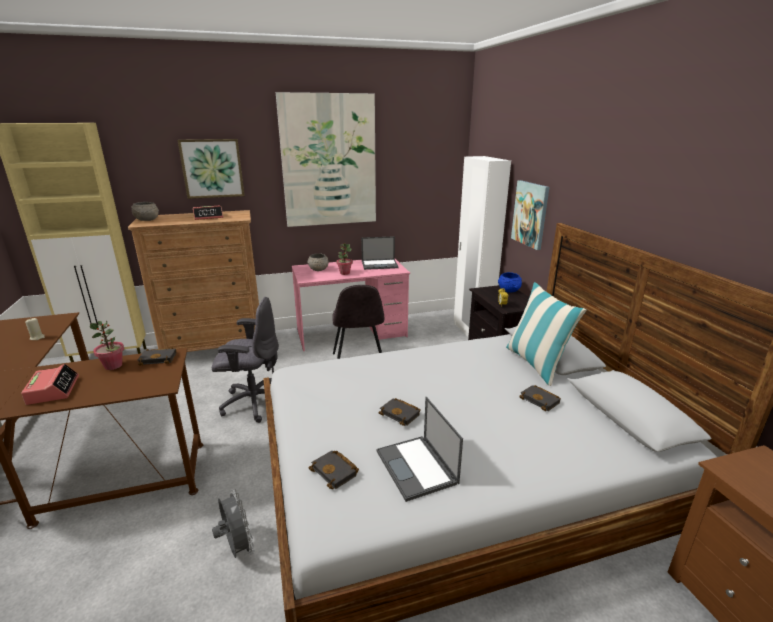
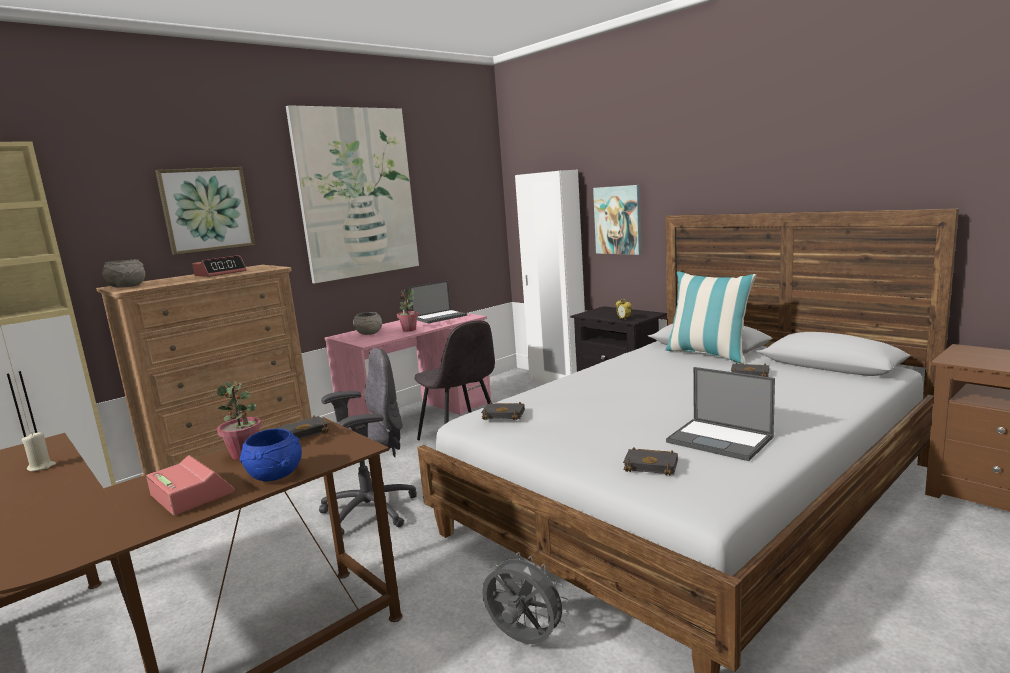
camera: 25 degrees left, 10 degrees down
(401, 414) = (645, 413): black book -> black book (505, 414)
(509, 290) = (612, 309): blue bowl -> blue bowl (275, 474)

